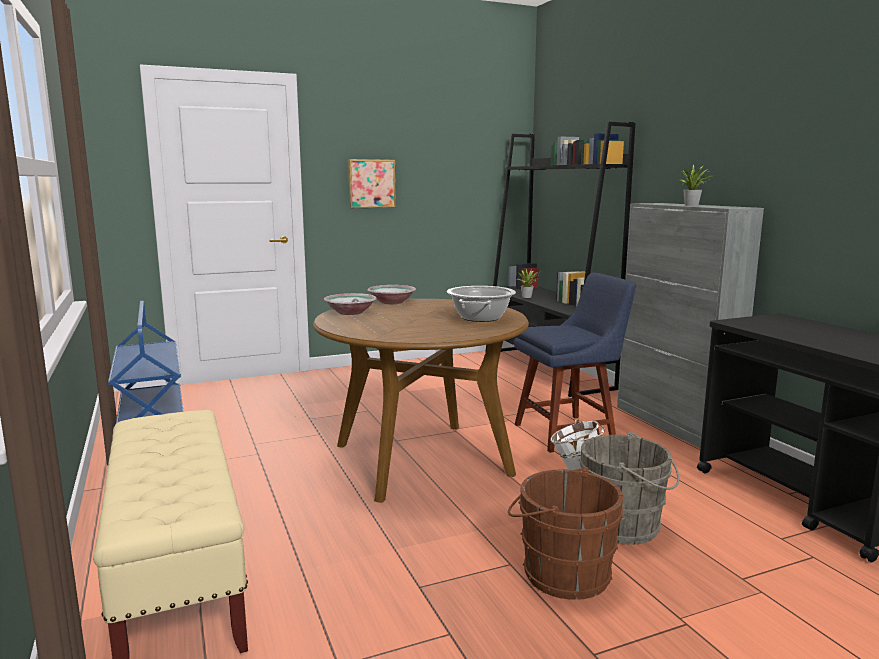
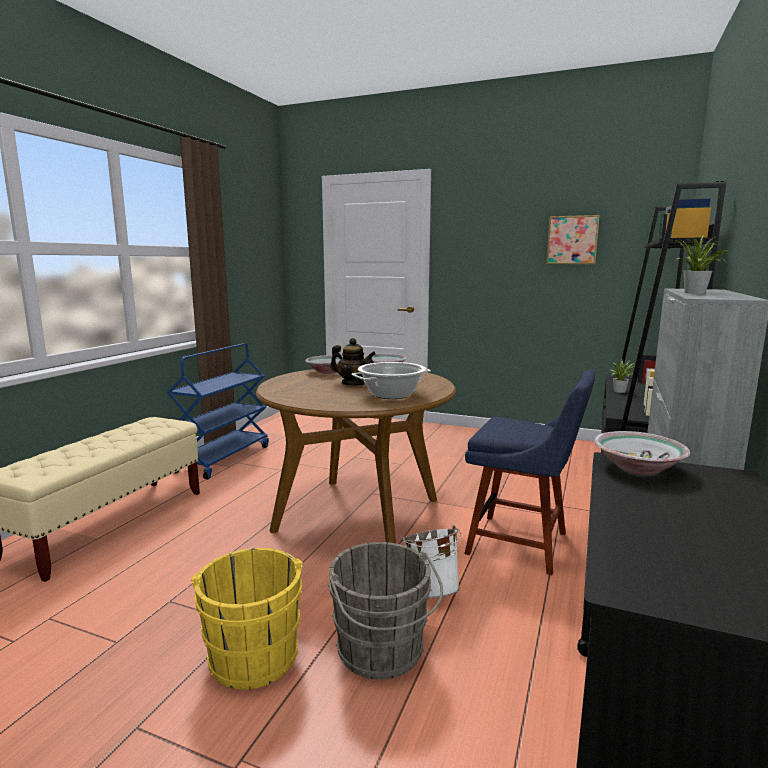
camera: 45 degrees right, 0 degrees up
(371, 183) = (491, 263): picture -> picture (572, 240)
(416, 317) = (353, 384): none -> teapot
(561, 572) = (253, 653): brown bucket -> yellow bucket
(748, 322) = (639, 467): none -> bowl

